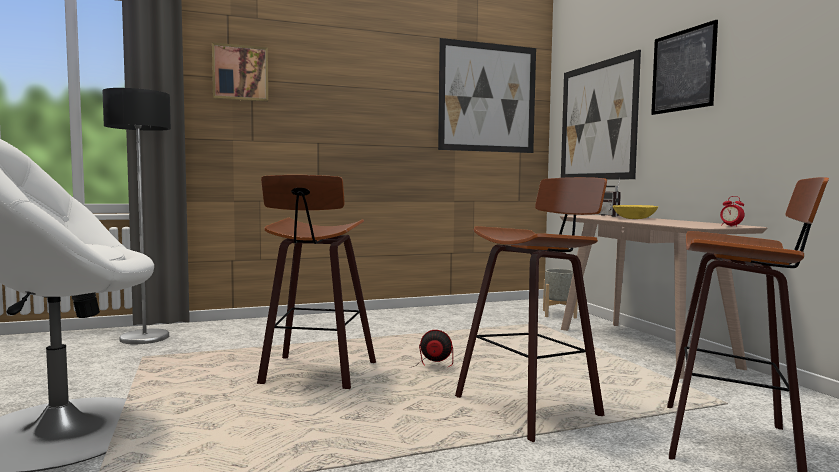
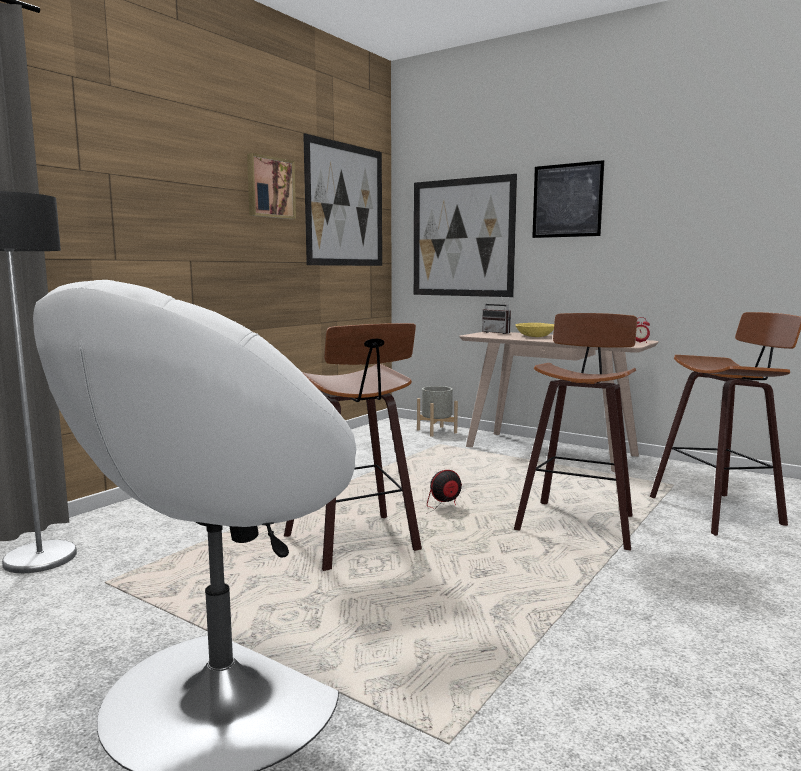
camera: 35 degrees left, 5 degrees up
(240, 73) = (96, 164): picture -> picture (269, 187)

